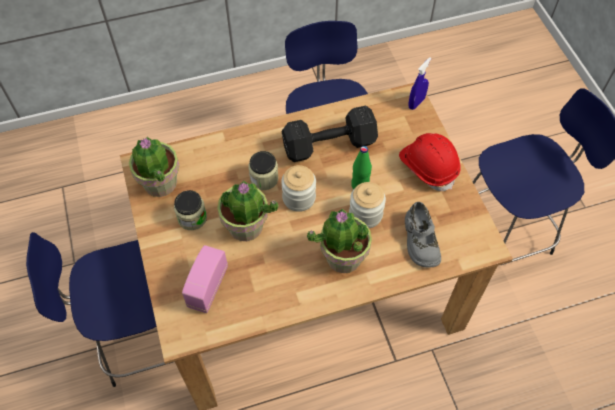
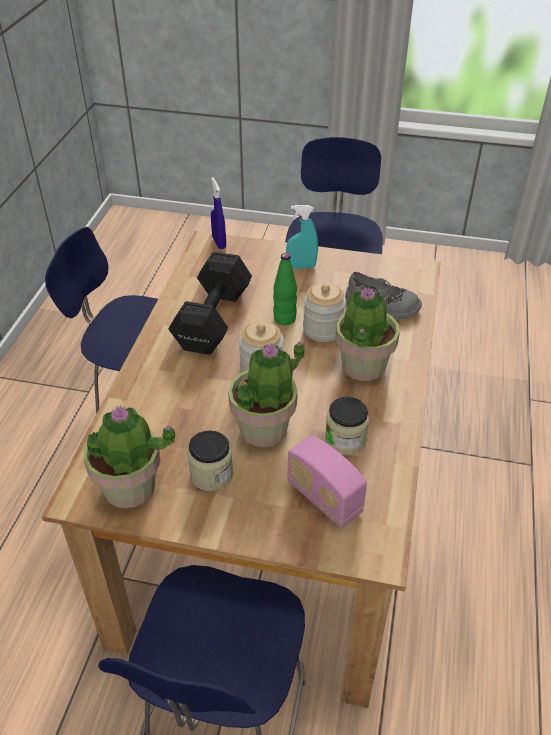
camera: 60 degrees left, 15 degrees down
(264, 179) = (211, 387): jar -> jar (345, 440)
(428, 167) = (301, 266): red hard hat -> turquoise spray bottle

